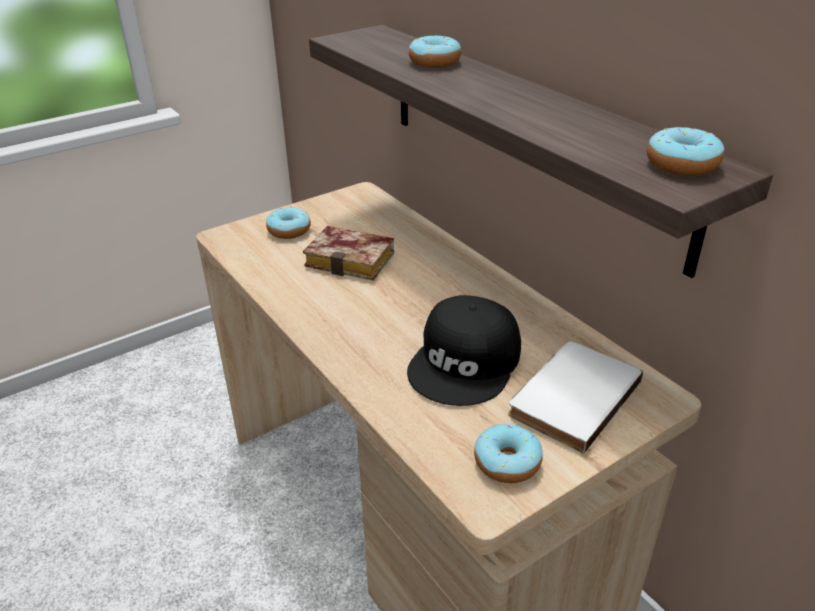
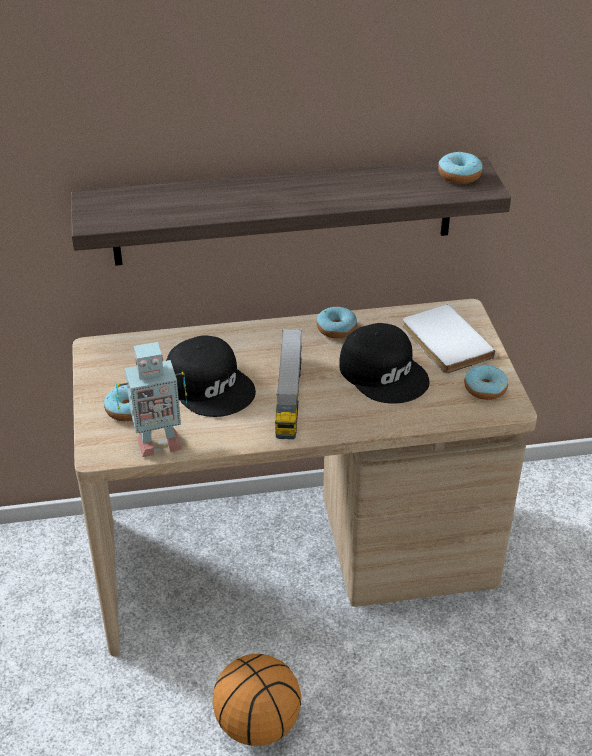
camera: 65 degrees left, 5 degrees up
(198, 570) = (258, 723): none -> basketball
(252, 258) = (157, 443): none -> toy robot
(354, 259) = (210, 385): book -> black cap
(372, 308) = (289, 395): none -> toy truck
(434, 62) = (207, 196): donut -> donut (336, 329)

